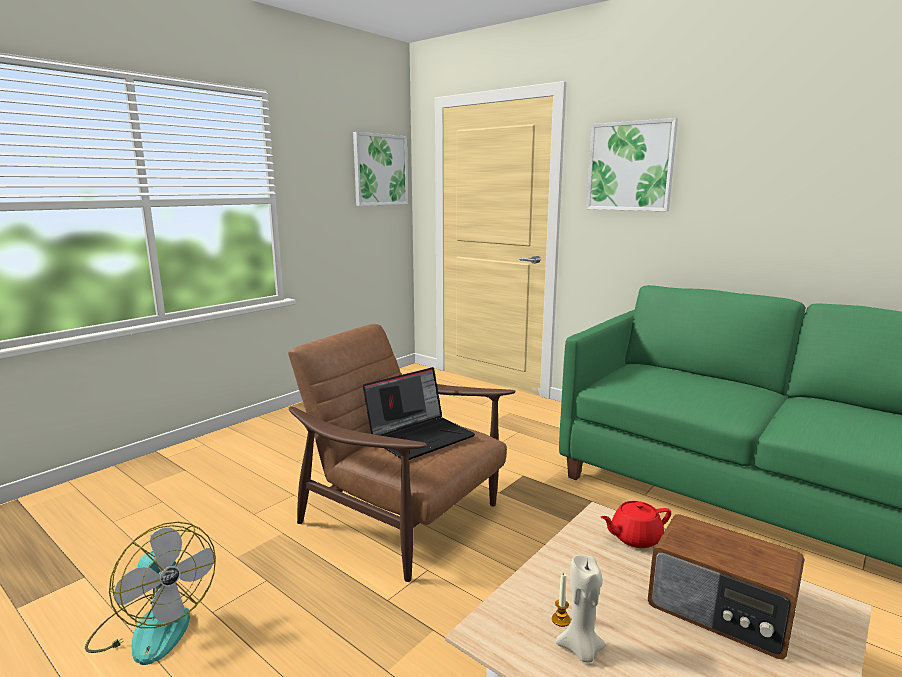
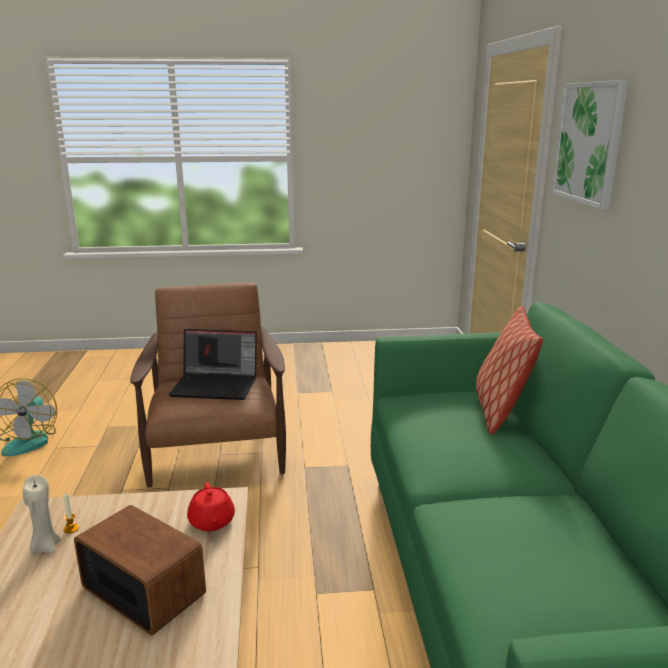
camera: 45 degrees right, 5 degrees up
(380, 170) = (423, 127): picture -> none
(634, 538) = (211, 522): red teapot -> red teapot turned 135 degrees counterclockwise
(672, 370) = (500, 411): none -> pillow
(720, 611) = (144, 589): radio -> radio turned 135 degrees clockwise

